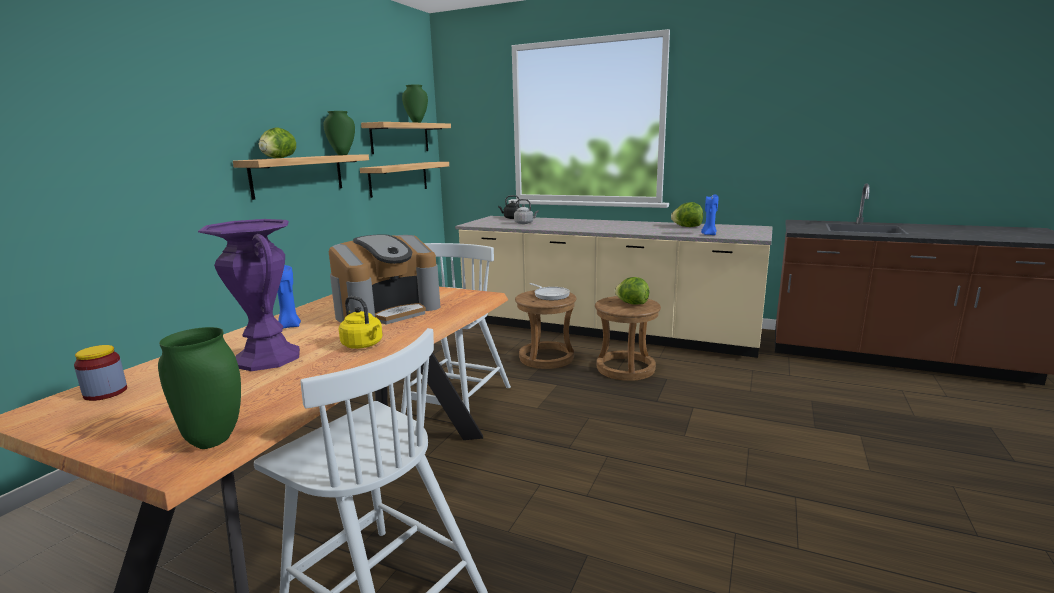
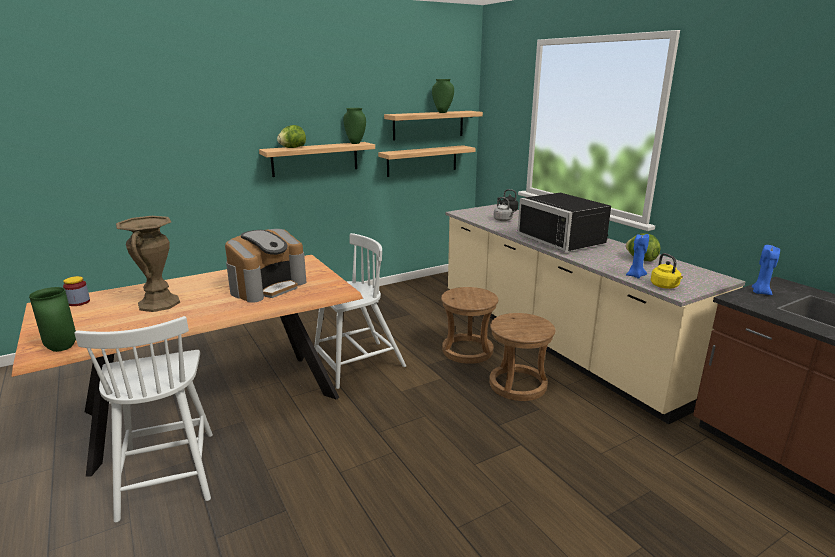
camera: 35 degrees right, 5 degrees up
(268, 358) = (159, 303): purple vase -> brown vase
(289, 326) = (205, 282): blue candle -> blue candle (760, 292)
(364, 345) = (208, 310): yellow kettle -> yellow kettle (665, 286)
(388, 311) = (268, 286): coffee machine -> coffee machine turned 45 degrees counterclockwise
(550, 295) = (476, 296): frying pan -> none
(607, 226) = (565, 240): none -> black microwave
(632, 303) = (527, 326): lettuce -> none

